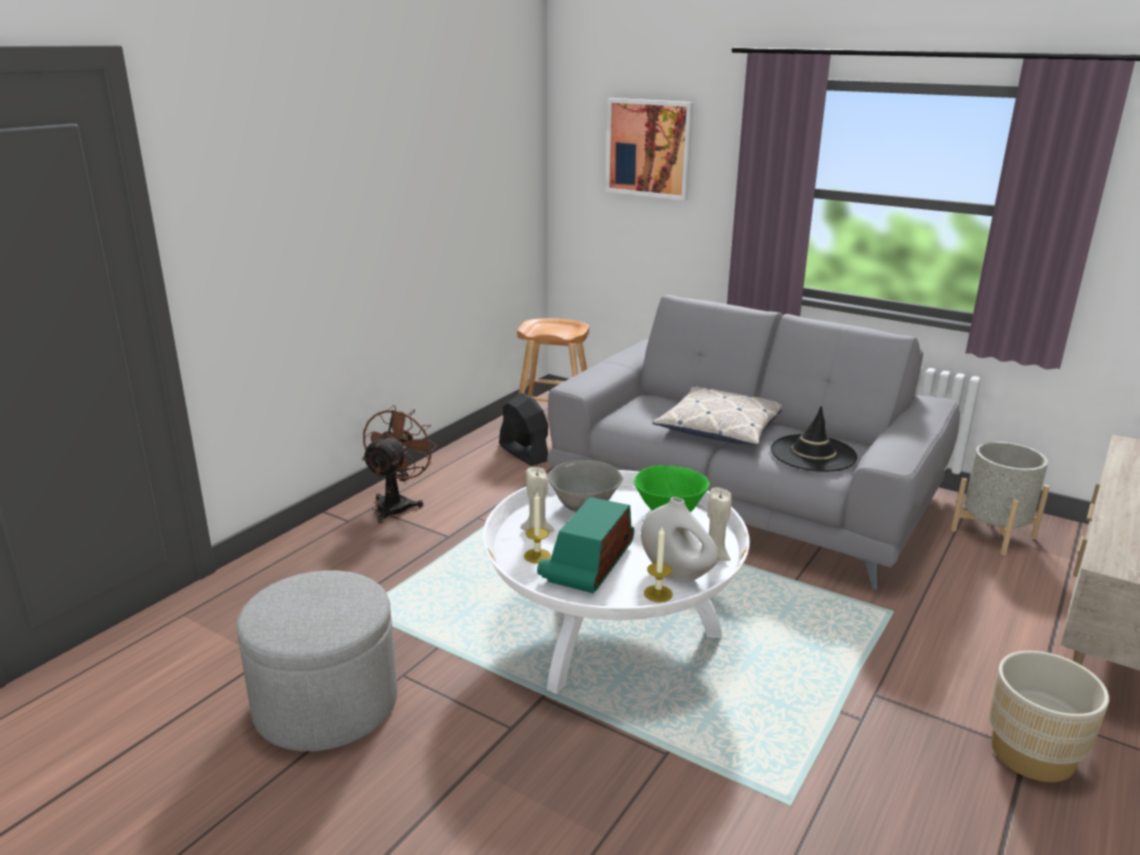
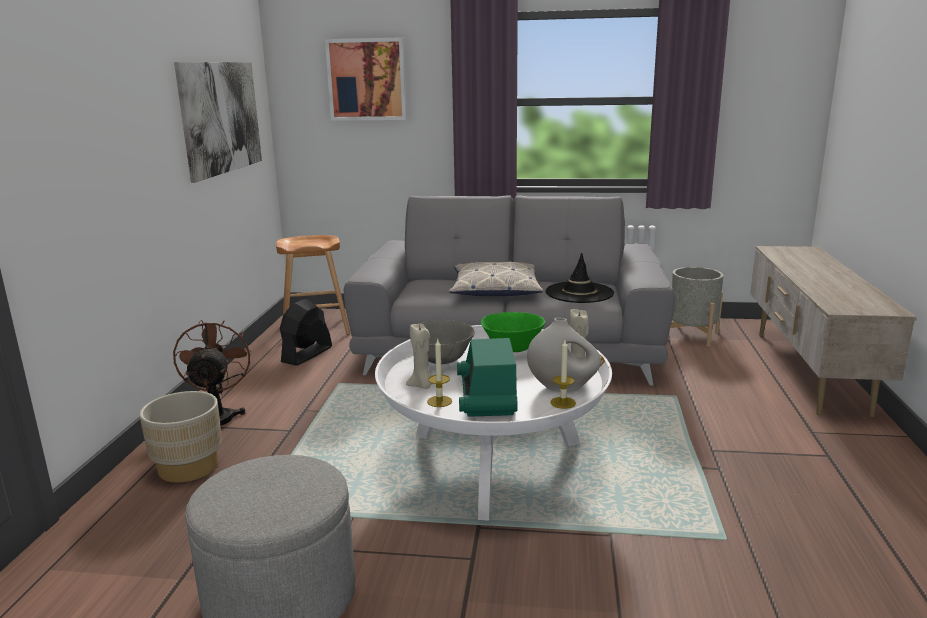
camera: 25 degrees left, 5 degrees down
(470, 187) = (221, 117): none -> picture
(523, 453) = (306, 354): black fan -> black fan turned 90 degrees counterclockwise
(1032, 754) = (833, 456): beige planter -> beige planter (189, 467)

